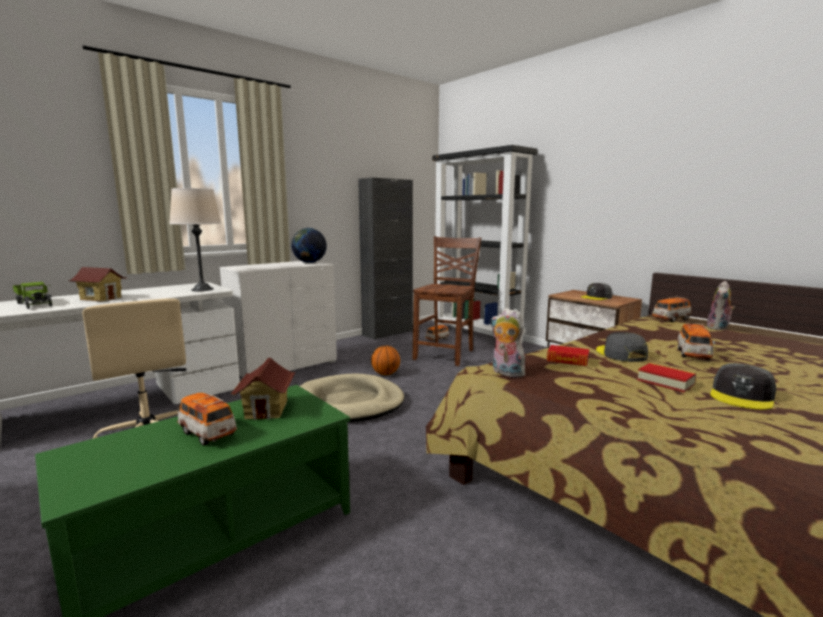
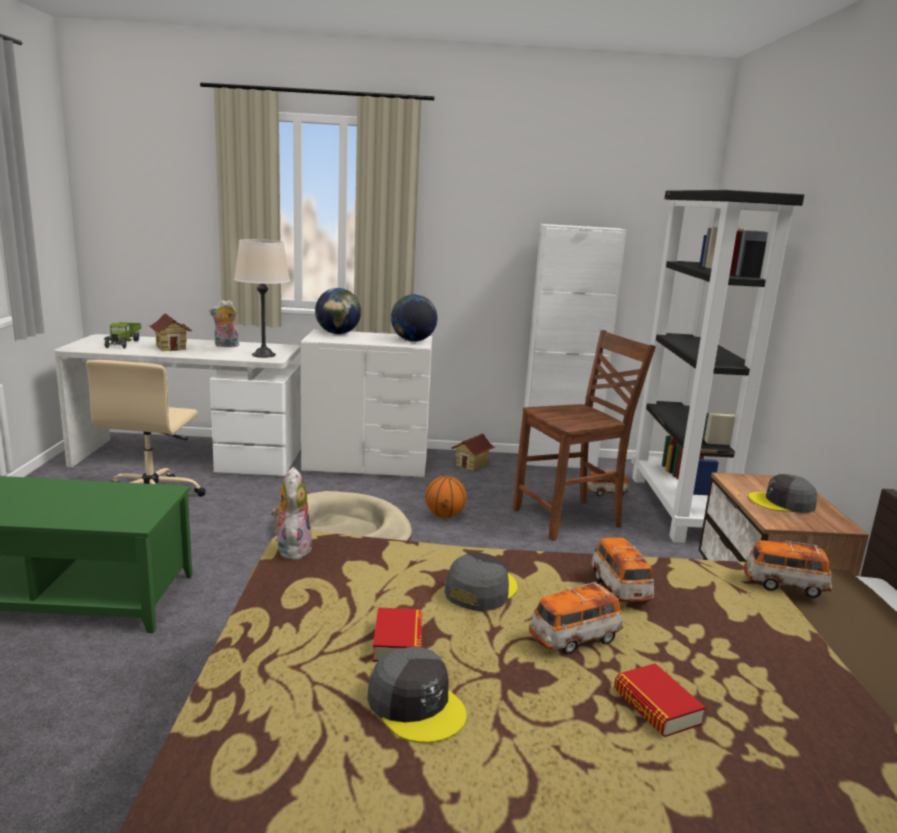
camera: 40 degrees right, 5 degrees up
(207, 433) = (49, 501): toy car -> toy car (619, 589)
(248, 266) = (337, 334): none -> globe
(267, 410) = (118, 499): toy house -> toy house (472, 464)
(387, 333) = (557, 462): black cabinet -> white cabinet
(567, 360) = (394, 566): book -> book (656, 707)
(718, 328) = (822, 636): plush toy -> plush toy (226, 346)
(742, 396) = (416, 705): grey cap -> grey cap turned 120 degrees counterclockwise

